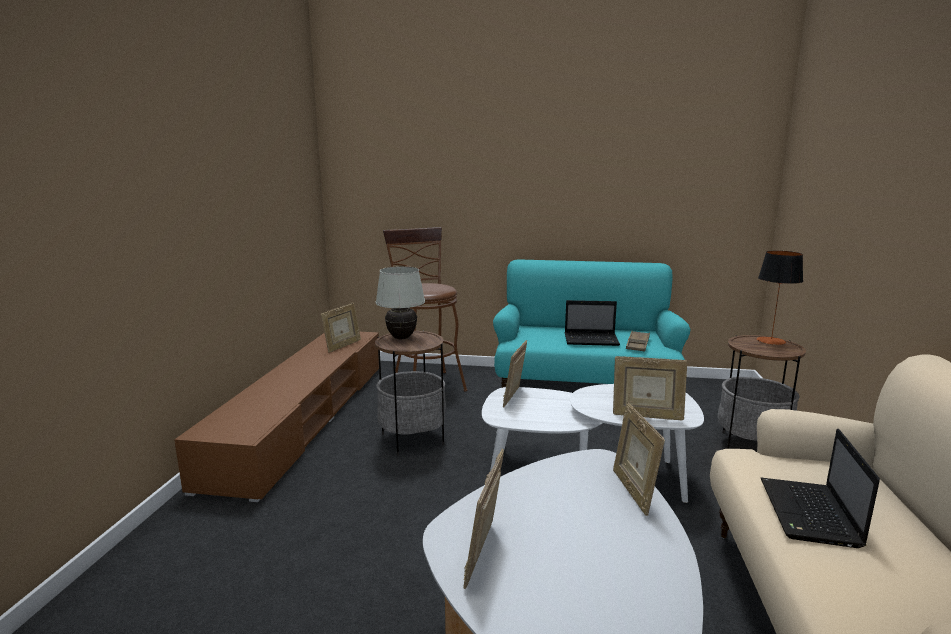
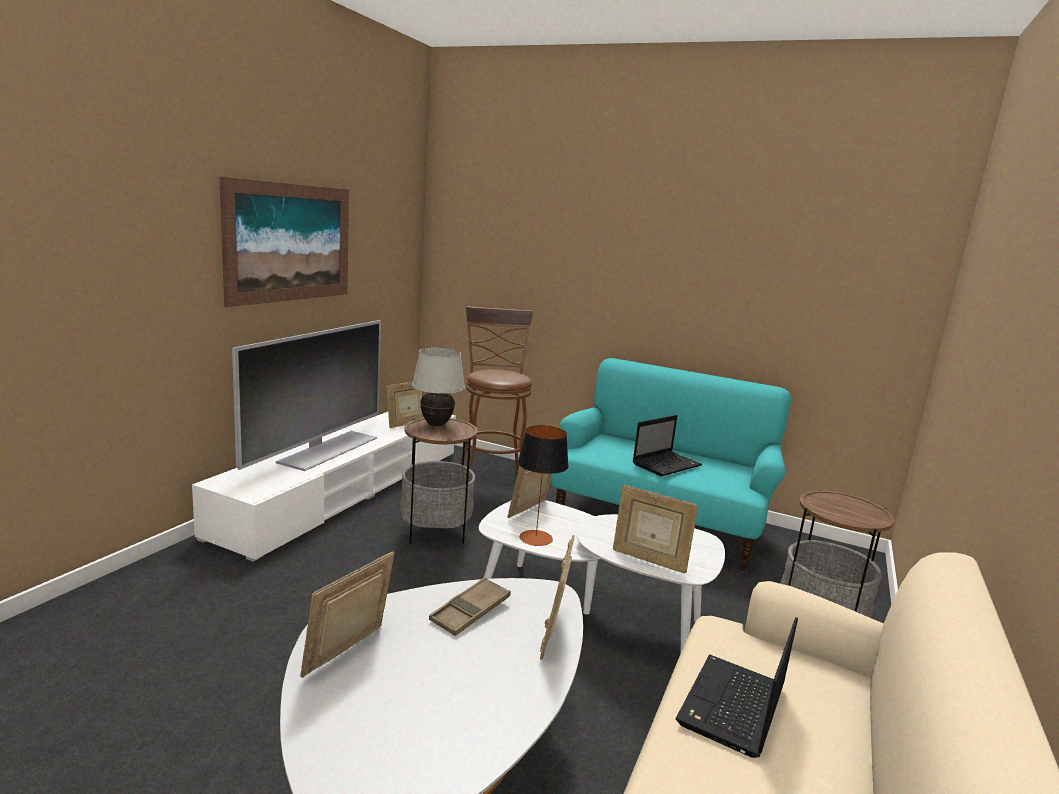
camera: 15 degrees right, 0 degrees up
(224, 183) = (290, 243): none -> picture
(286, 382) = (327, 449): none -> television
(305, 417) = (347, 490): brown tv stand -> white tv stand
(592, 340) = (667, 464): laptop -> laptop turned 60 degrees counterclockwise
(637, 344) = (717, 479): brown tray -> brown tray (470, 611)
(771, 341) = (858, 504): table lamp -> table lamp (535, 538)

